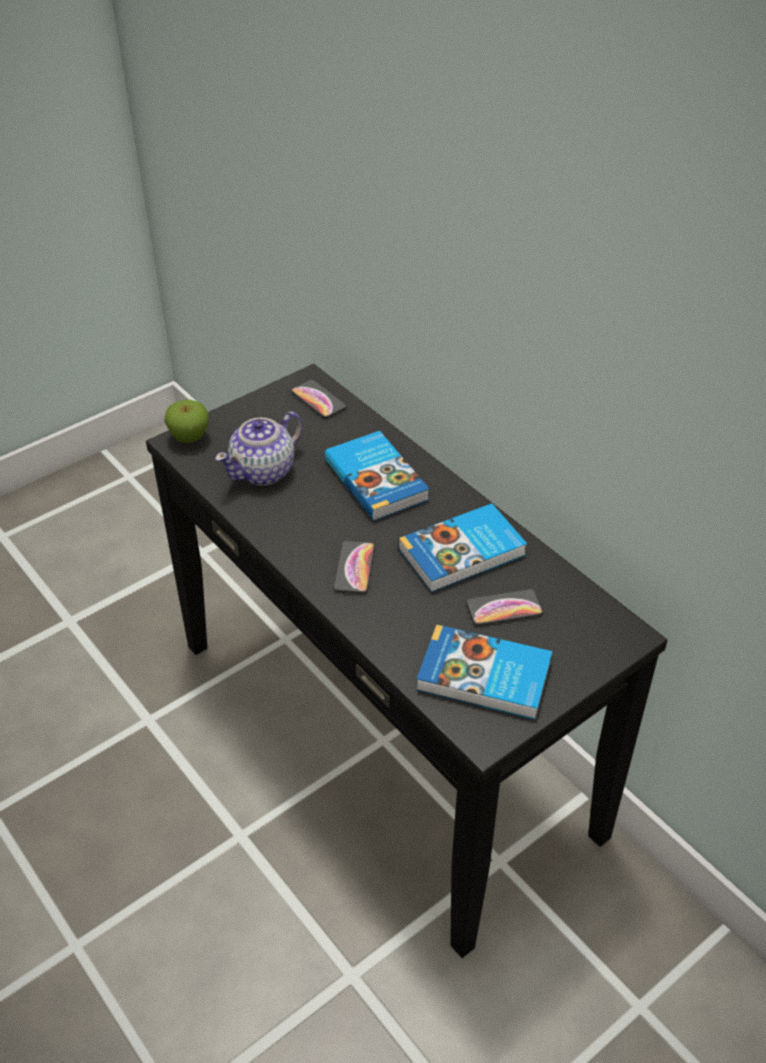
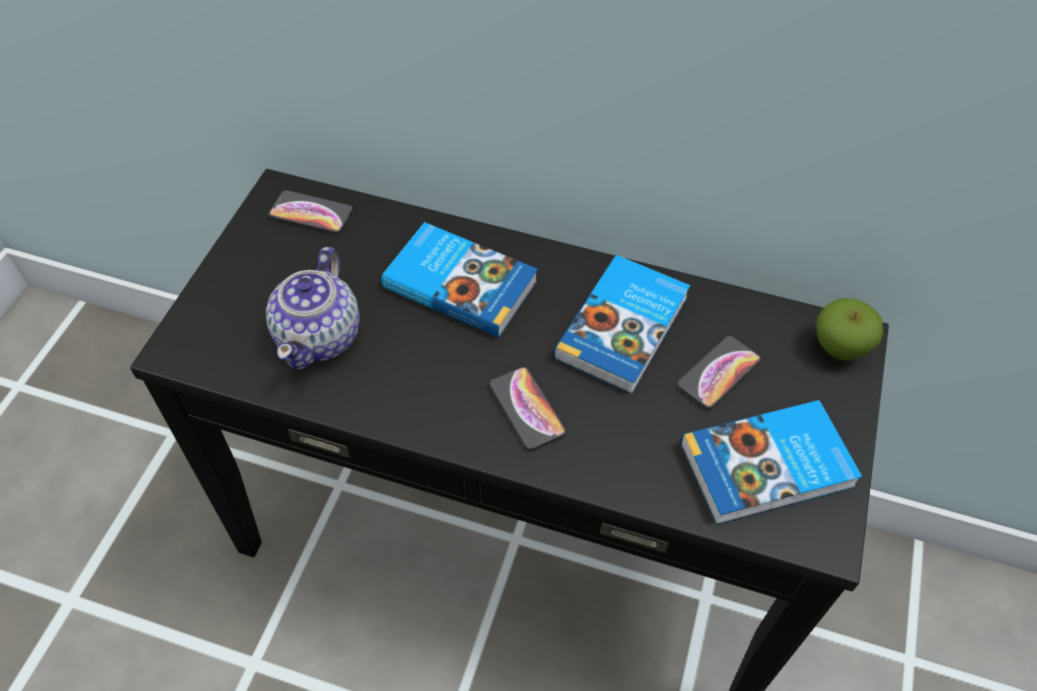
camera: 35 degrees left, 10 degrees up
(190, 438) = (188, 336): apple -> apple (839, 348)

